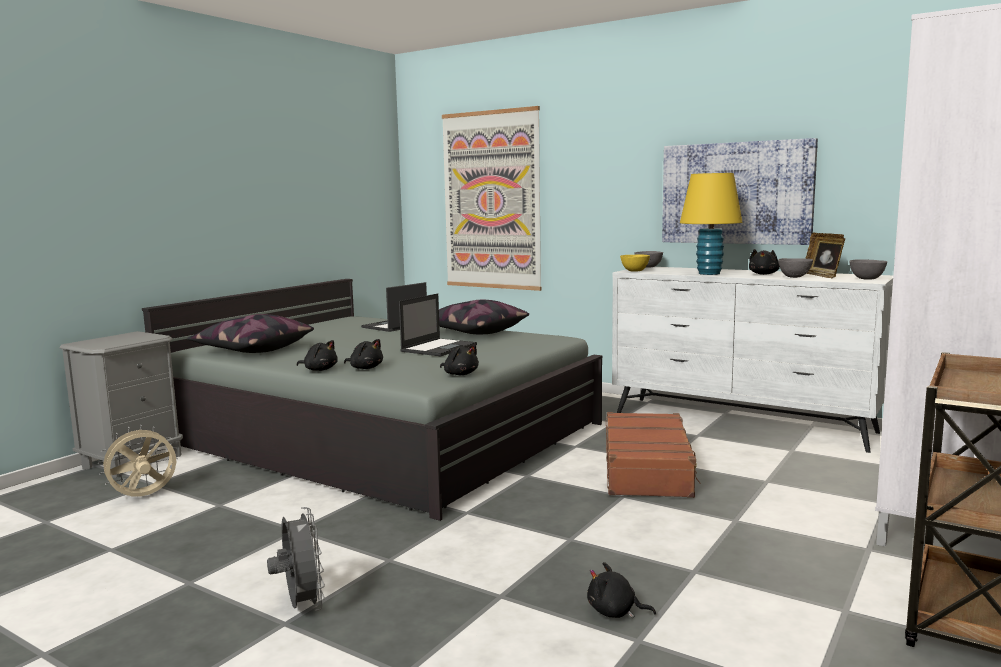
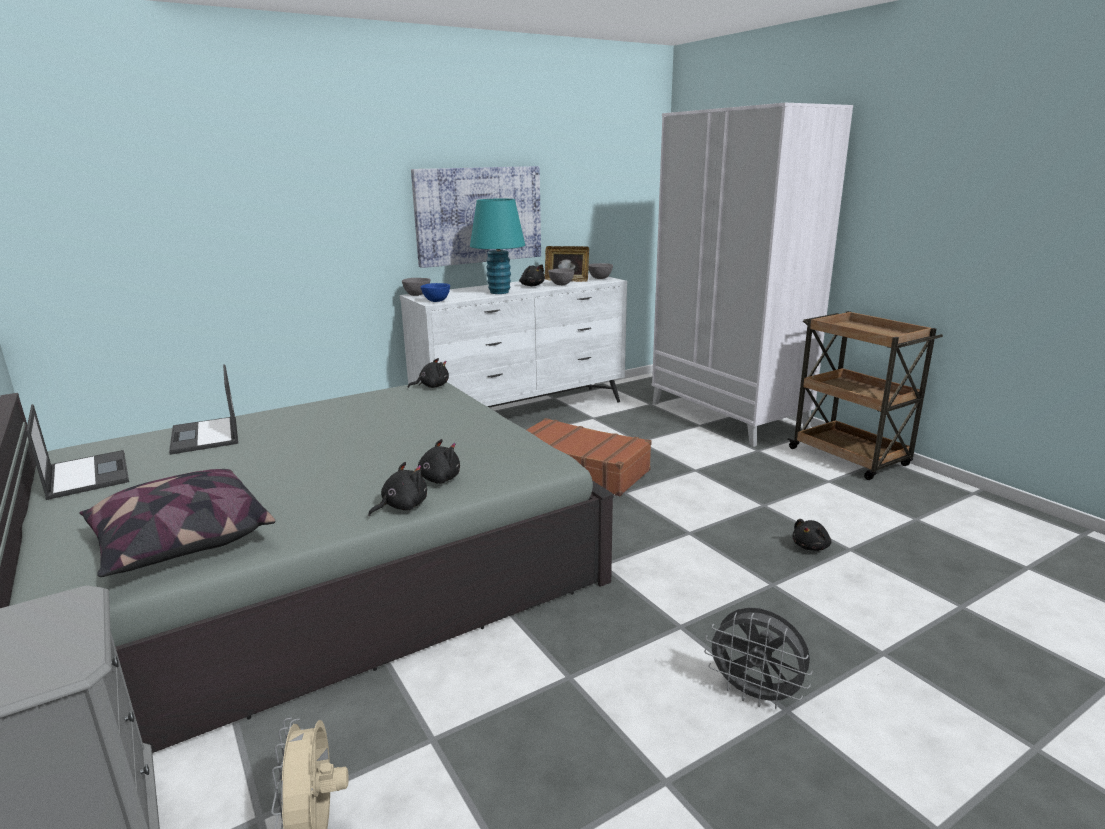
camera: 65 degrees left, 10 degrees up
(301, 606) = (755, 695): grey fan -> grey fan turned 150 degrees counterclockwise
(439, 348) = (394, 433): laptop -> laptop (87, 474)
(460, 374) = (528, 443): black plush toy -> black plush toy (432, 386)
(474, 332) = (335, 407): pillow -> none
(491, 200) = (178, 238): picture -> none
(634, 271) = (436, 301): yellow bowl -> blue bowl
(709, 273) = (499, 292): yellow table lamp -> turquoise table lamp

